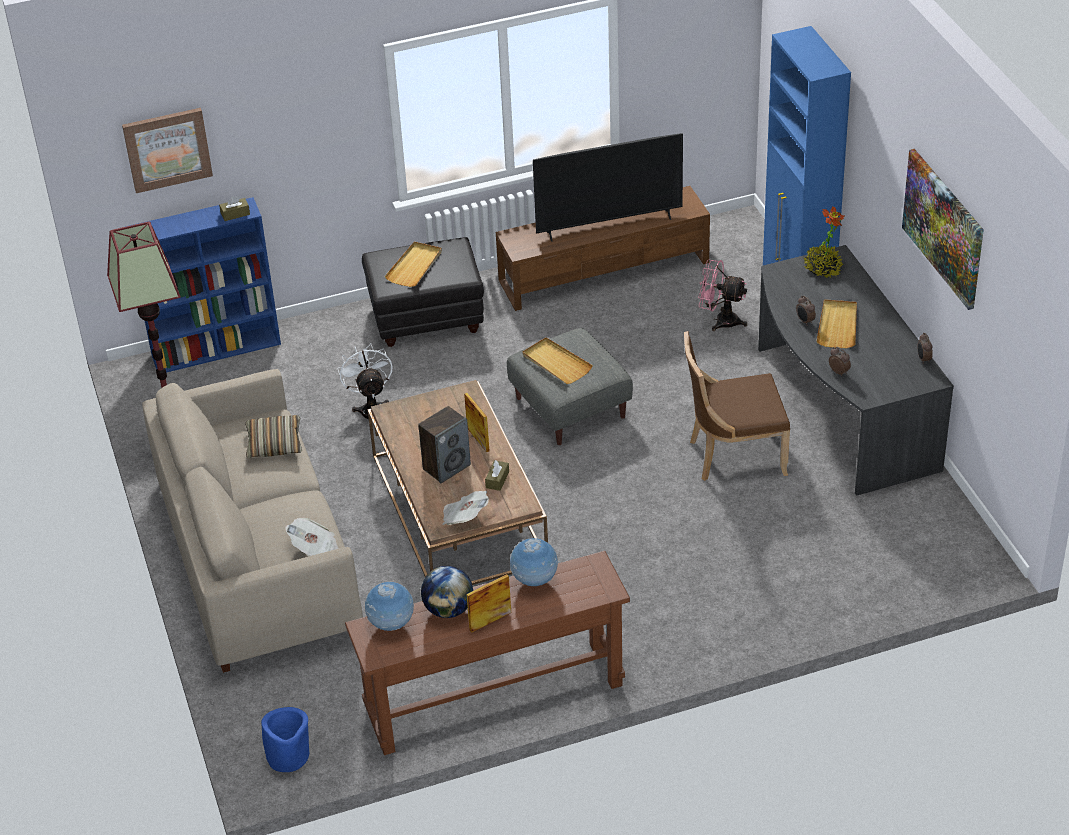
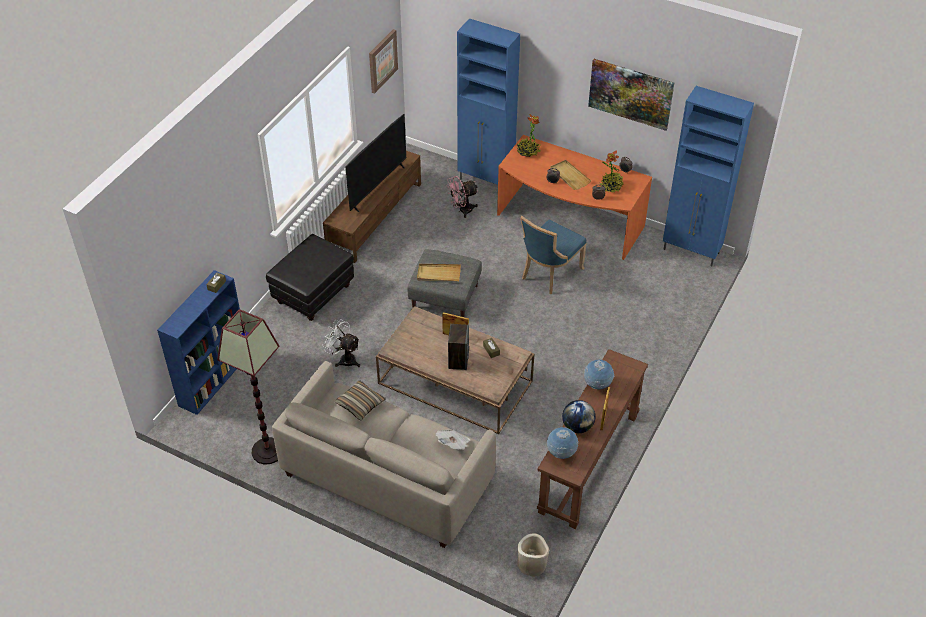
camera: 45 degrees left, 5 degrees up
(167, 149) = (169, 264): picture -> picture (382, 60)
(289, 756) = (532, 564): blue planter -> beige planter
(415, 266) = (306, 264): beige tray -> none
(464, 517) = (500, 379): newspaper -> none
(733, 455) = (549, 274): brown chair -> blue chair
(840, 410) = (568, 223): grey desk -> orange desk
(877, 367) = (611, 186): none -> potted plant
(968, 540) = (691, 252): none -> blue cabinet

